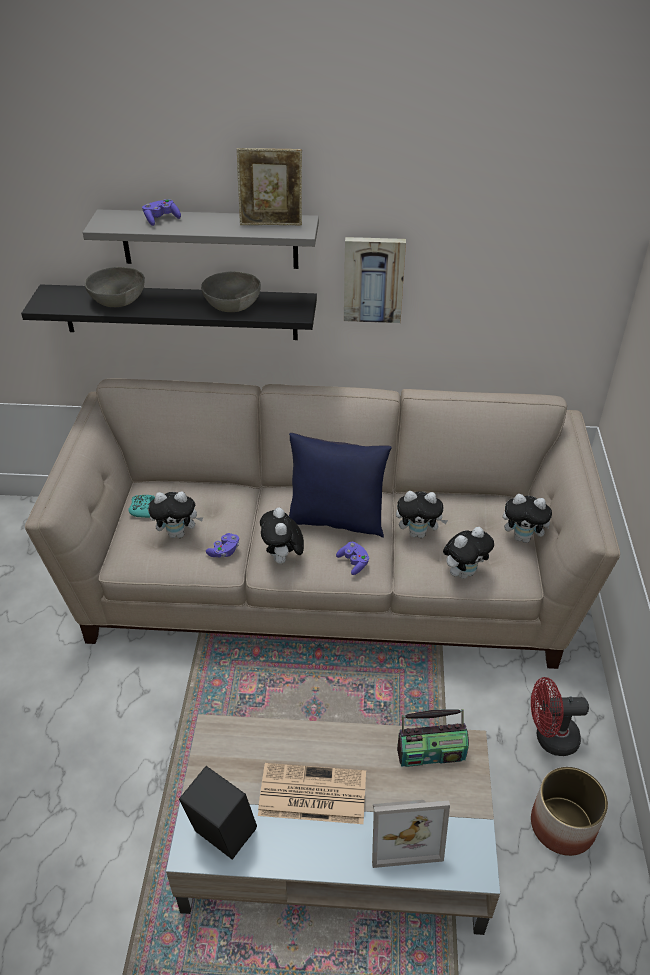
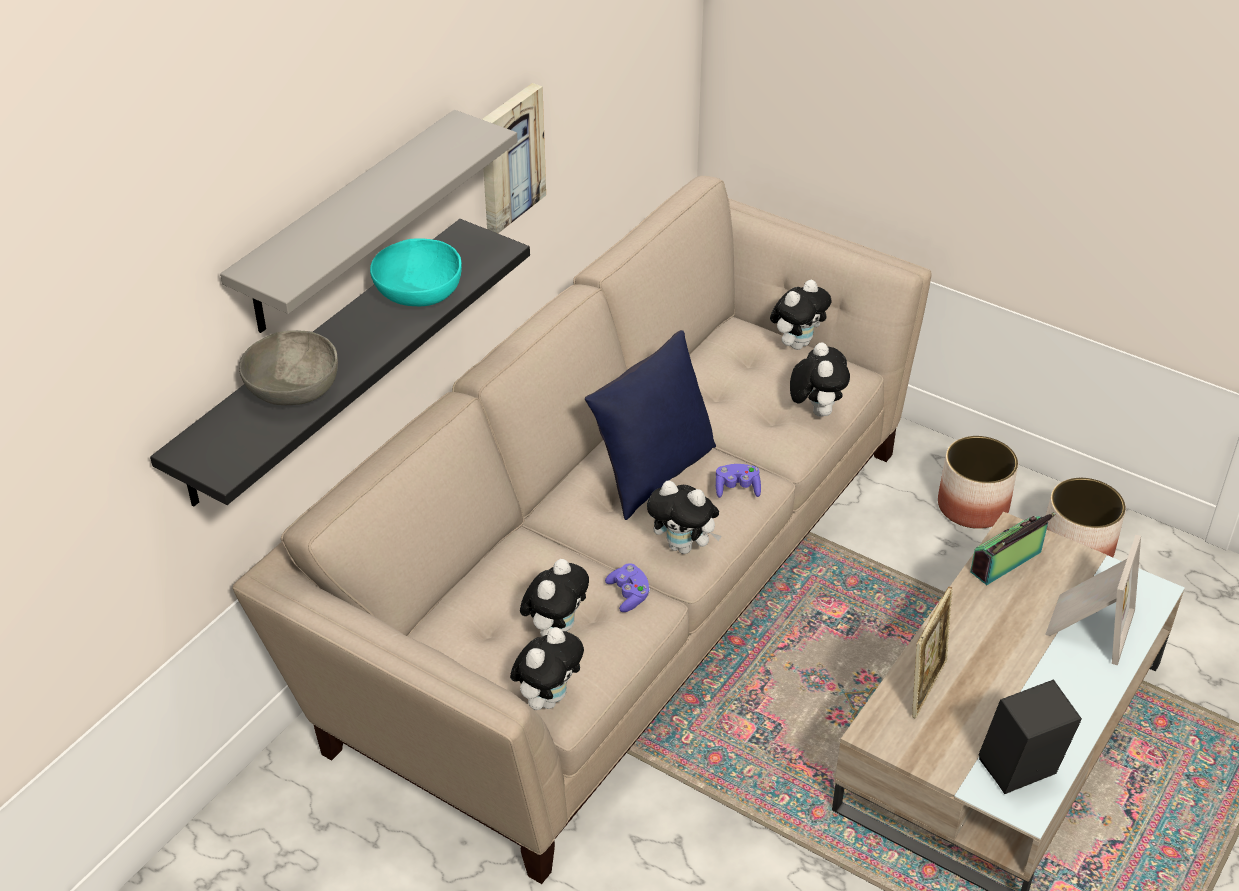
camera: 60 degrees left, 0 degrees up
(142, 509) = (477, 649): turquoise game controller -> none
(161, 219) = (327, 227): purple game controller -> none
(232, 304) = (417, 293): grey bowl -> turquoise bowl
(271, 224) = (441, 148): picture frame -> picture frame (926, 686)
(311, 794) = (1008, 678): newspaper -> none
(418, 533) = (729, 416): plush toy -> plush toy (548, 698)
(431, 752) = (1007, 563): radio -> radio turned 150 degrees counterclockwise
(549, 738) = (973, 506): red fan -> planter

